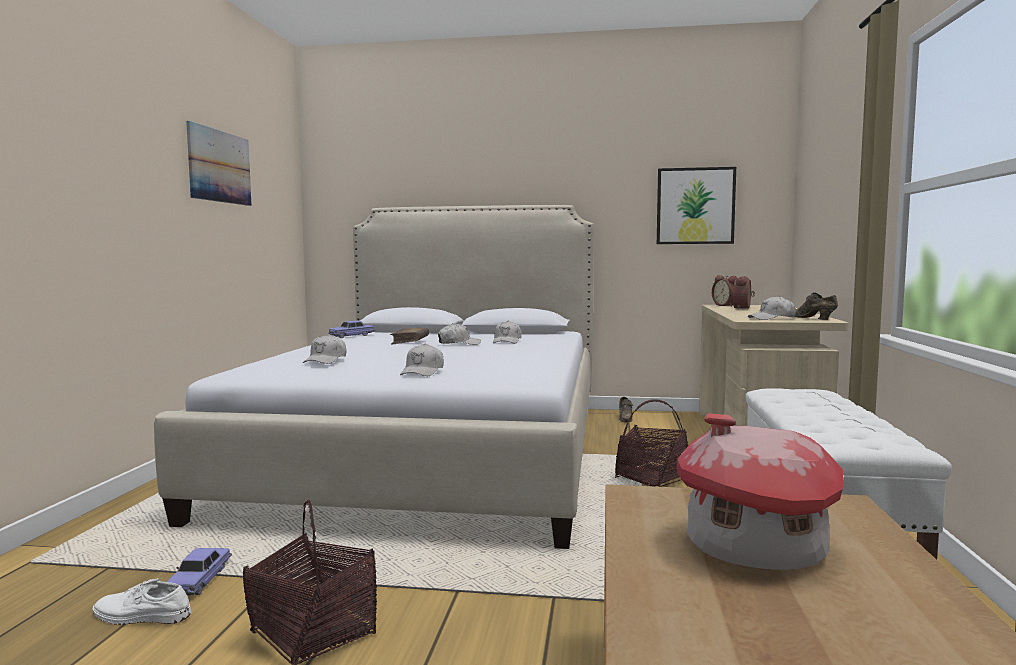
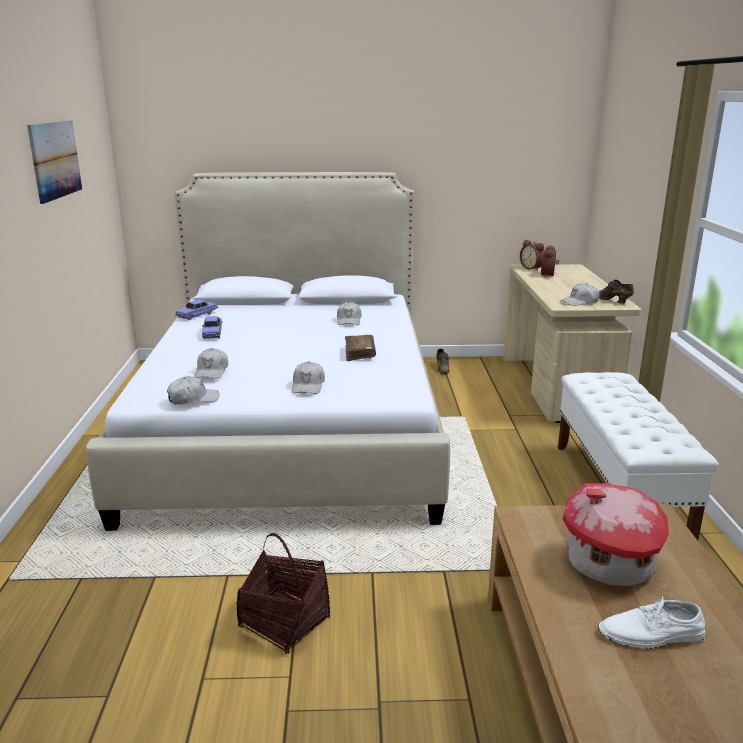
camera: 10 degrees left, 15 degrees up
(141, 615) = (141, 621): white shoe -> white shoe (651, 635)
(199, 580) = (167, 583): toy car -> toy car (212, 333)
(410, 341) = (261, 326): brown book -> brown book (360, 353)
(458, 344) = (308, 328): white cap -> white cap (193, 399)
(652, 479) = (483, 443): basket -> none
(695, 206) = (507, 172): picture -> none

